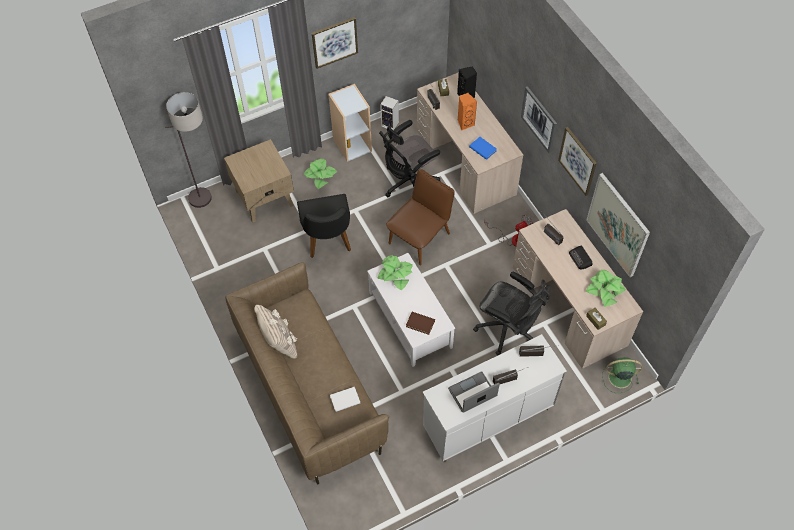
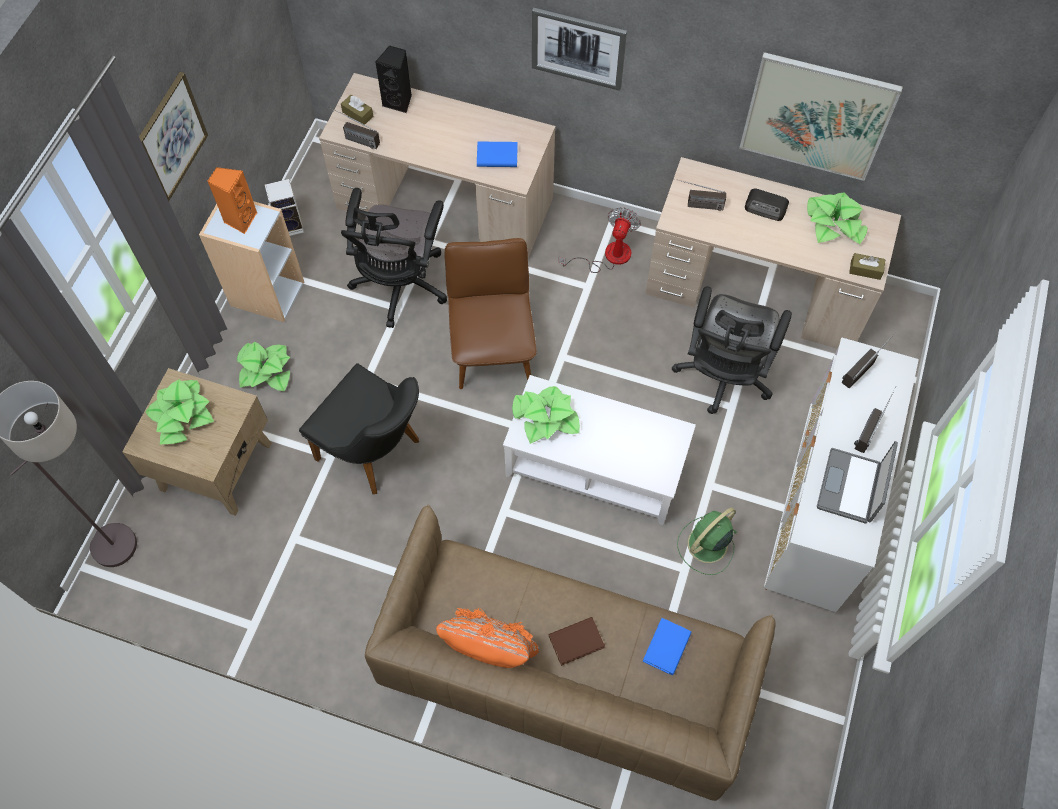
camera: 45 degrees left, 5 degrees up
(257, 160) = (182, 415): none -> potted plant
(280, 342) = (491, 648): beige pillow -> orange pillow
(345, 400) = (666, 647): white book -> blue book
(420, 323) = (648, 456): brown book -> brown book (576, 641)
(465, 123) = (436, 138): orange speaker -> orange speaker (240, 219)
(508, 330) = (723, 377): office chair -> office chair turned 120 degrees clockwise
(578, 161) = (695, 65): picture -> none
(618, 377) = (898, 328): green fan -> green fan (706, 545)

